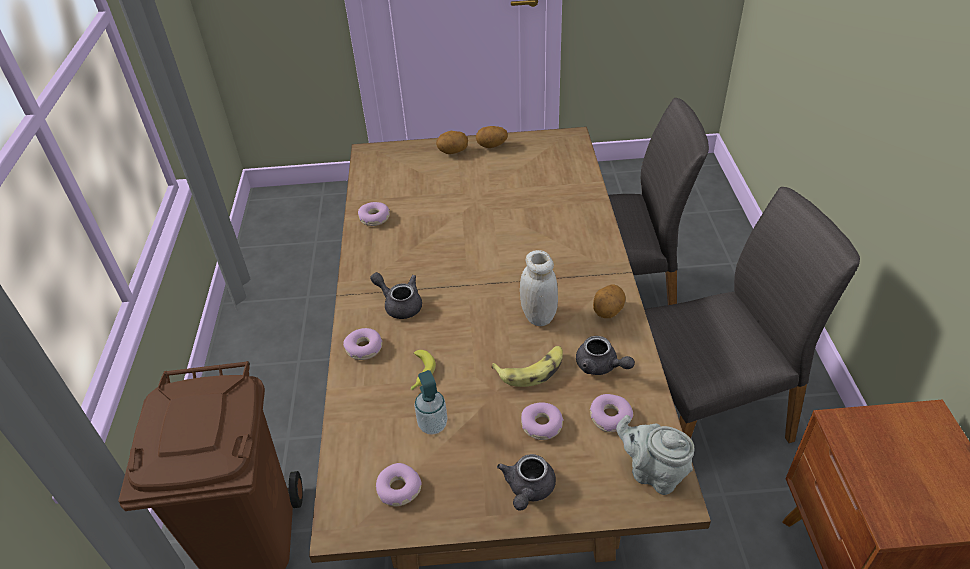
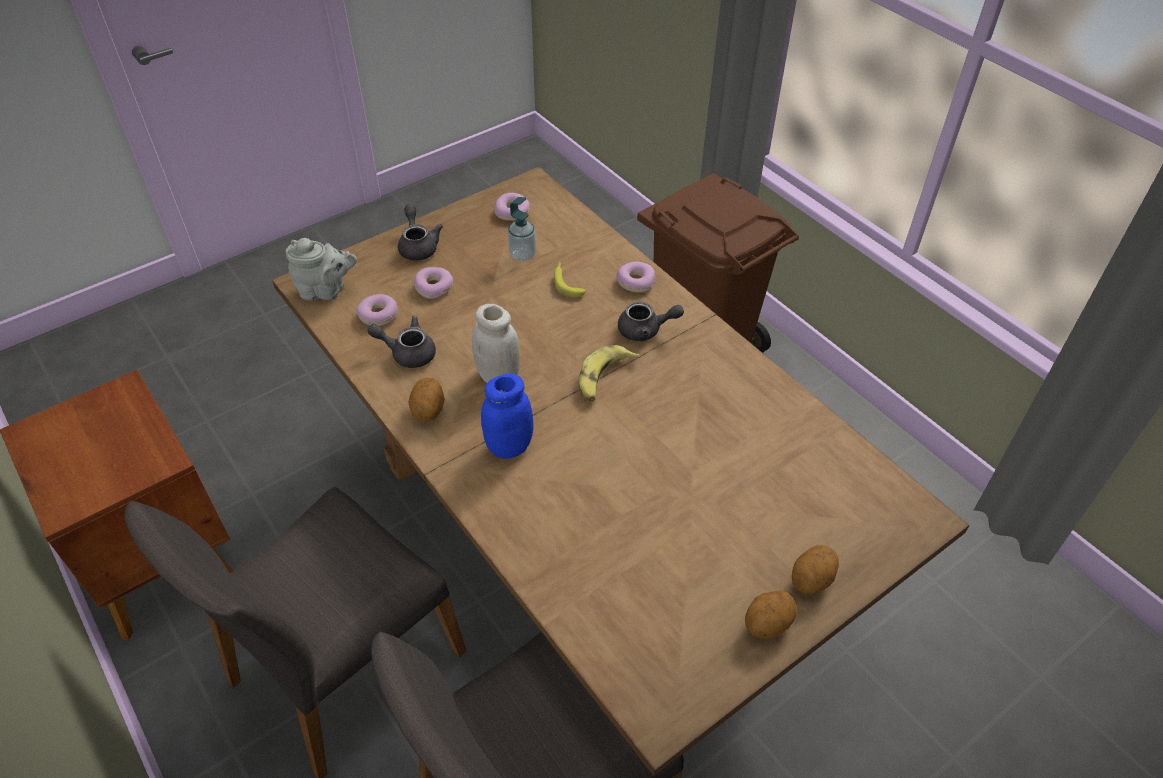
camera: 145 degrees right, 5 degrees up
(374, 218) = (783, 414): donut -> none
(532, 369) = (470, 325): banana -> banana (604, 378)
(563, 266) = (509, 446): none -> blue jar

